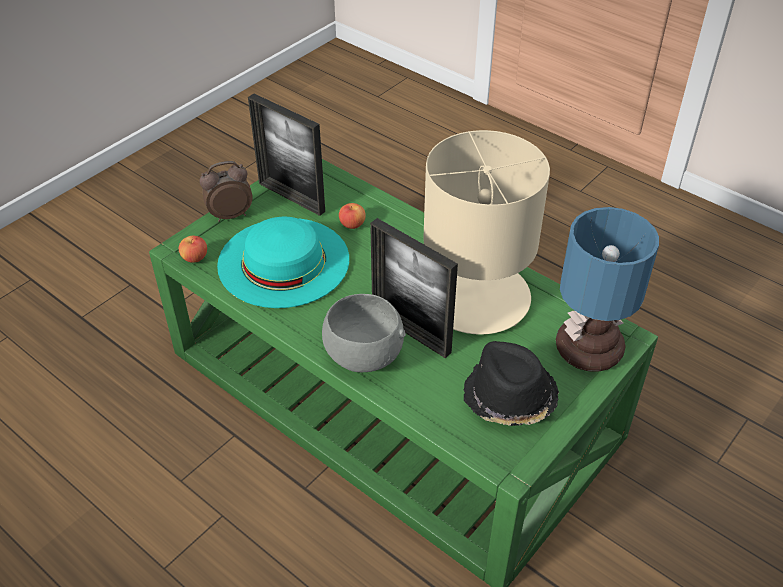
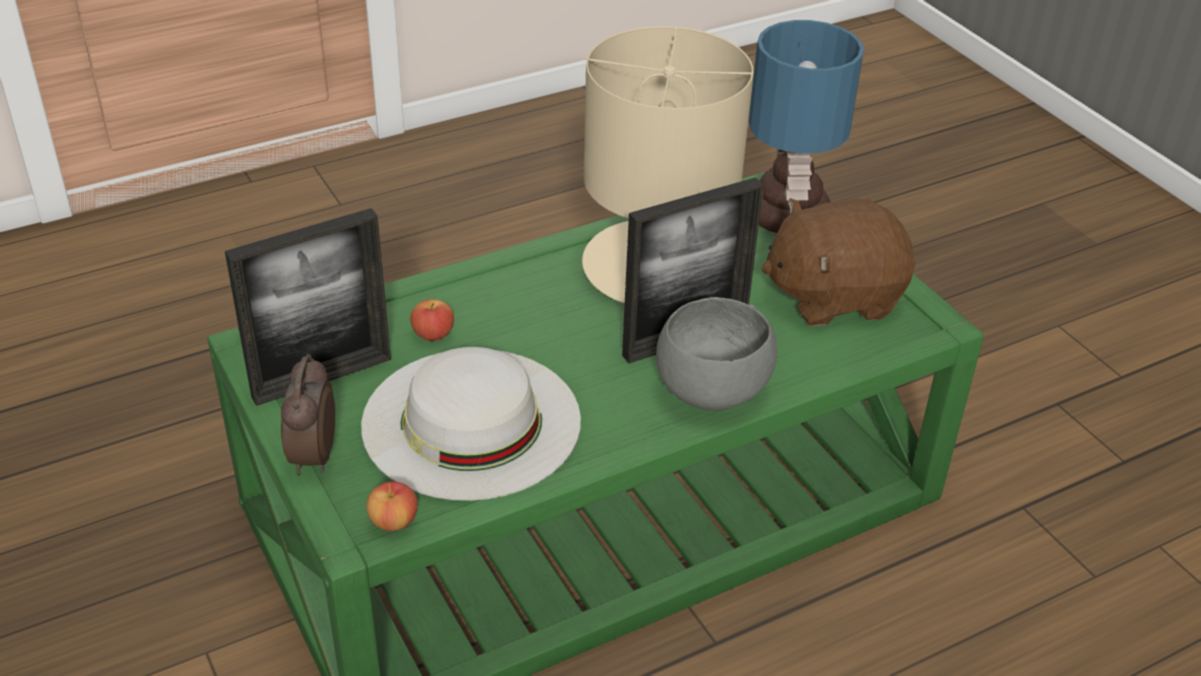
camera: 70 degrees left, 5 degrees down
(283, 261) = (471, 422): turquoise hat -> white hat
(508, 398) = (833, 296): black hat -> brown plush toy

